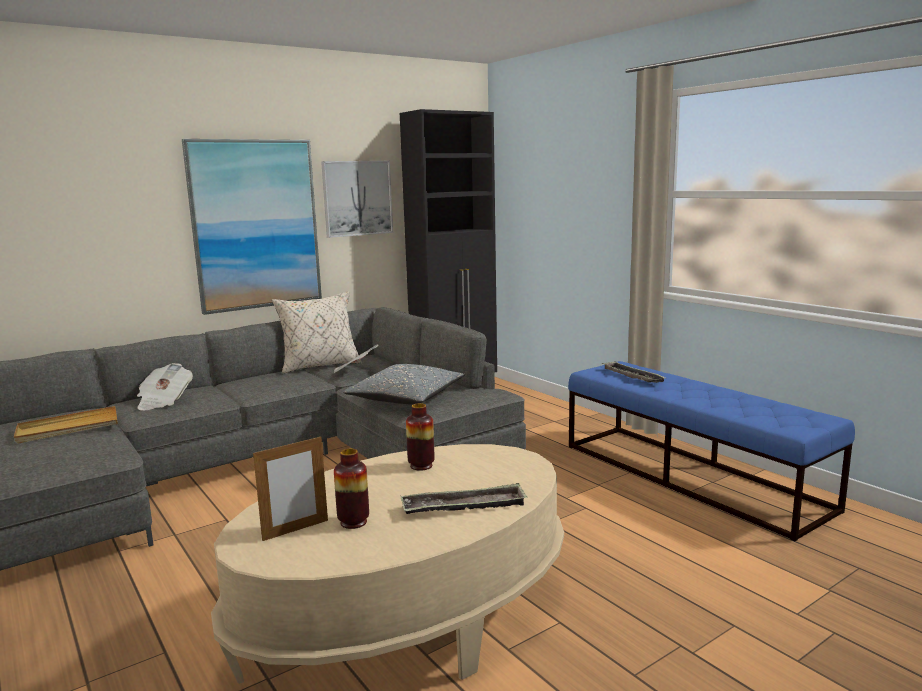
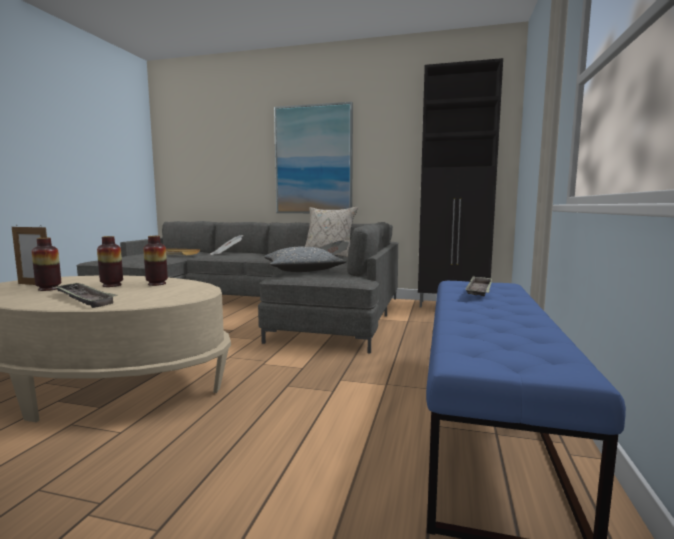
camera: 50 degrees right, 5 degrees down
(357, 198) = (387, 143): picture -> none
(389, 487) = (112, 285): none -> vase

